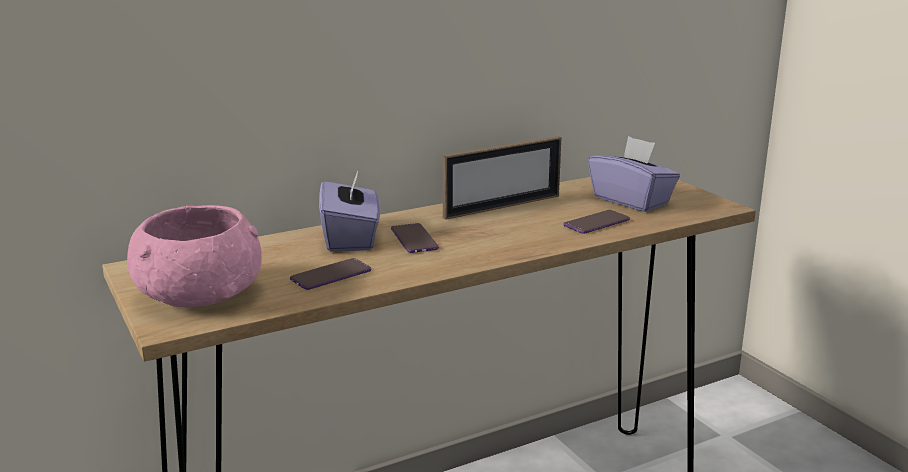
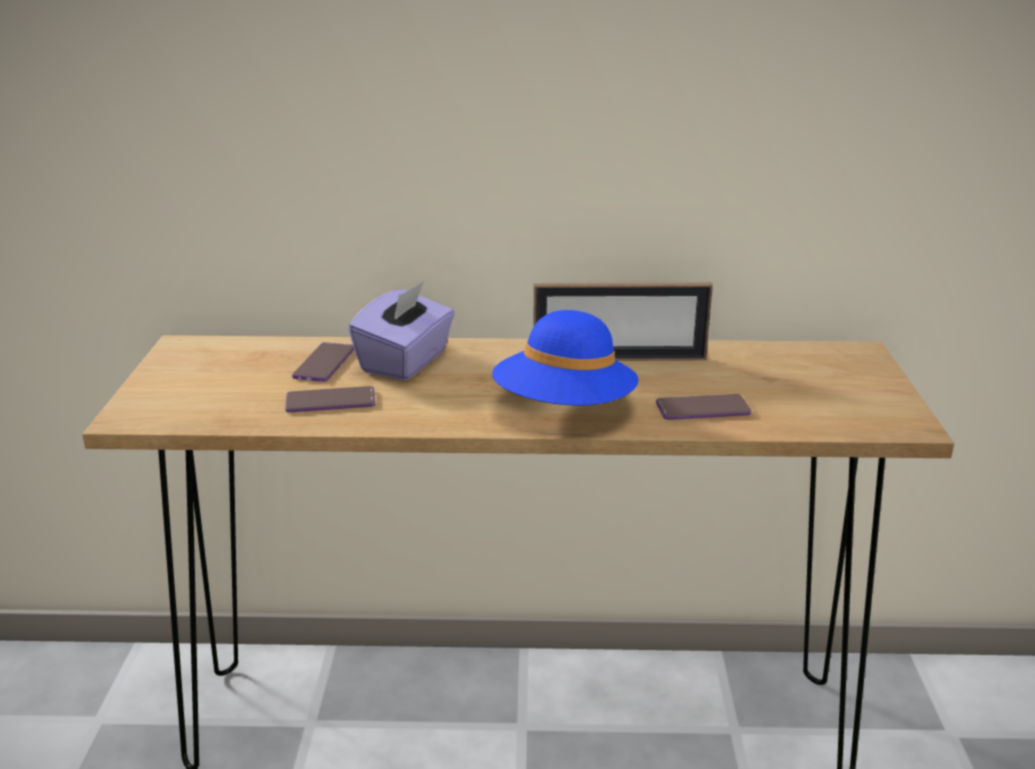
camera: 30 degrees right, 5 degrees up
(200, 295) = (192, 392): pink bowl -> none
(414, 239) = (467, 378): phone -> phone (324, 363)
(510, 242) = (565, 409): none -> blue hat
(631, 200) = (792, 387): purple tissue box -> none

